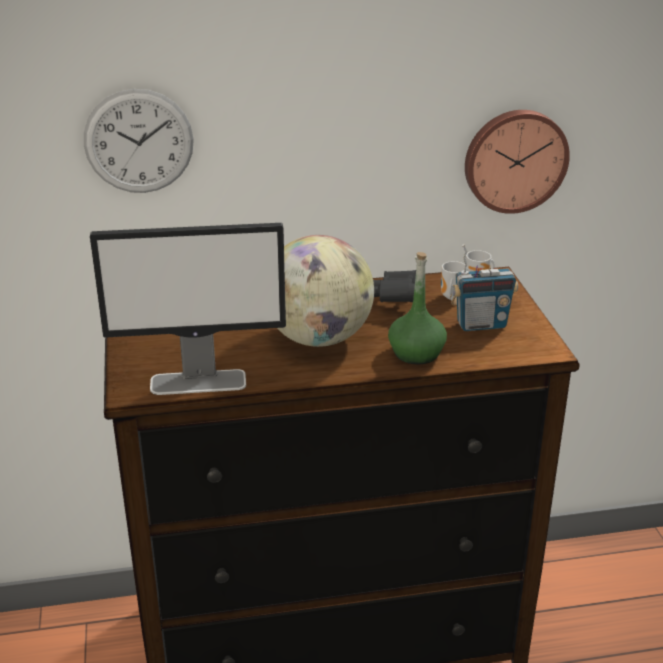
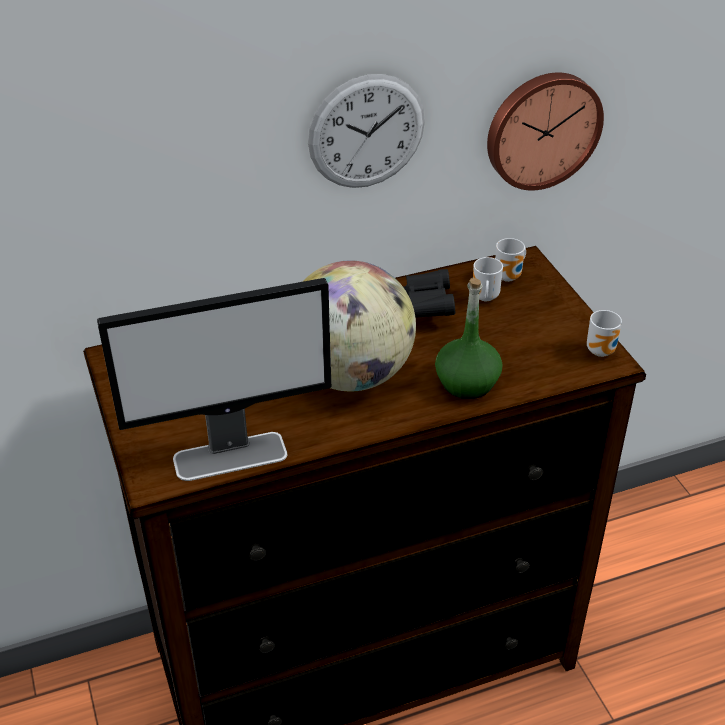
camera: 10 degrees left, 10 degrees up
(139, 141) = (109, 163): wall clock -> wall clock (366, 132)
(481, 324) = (527, 333): radio -> none
(544, 343) = (603, 351): none -> mug

